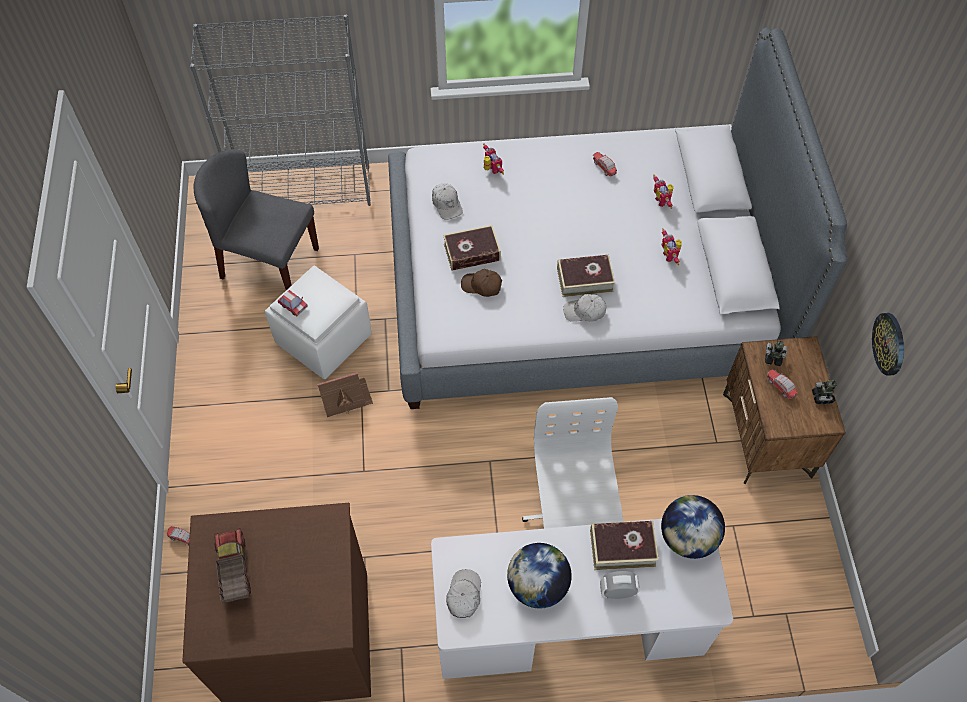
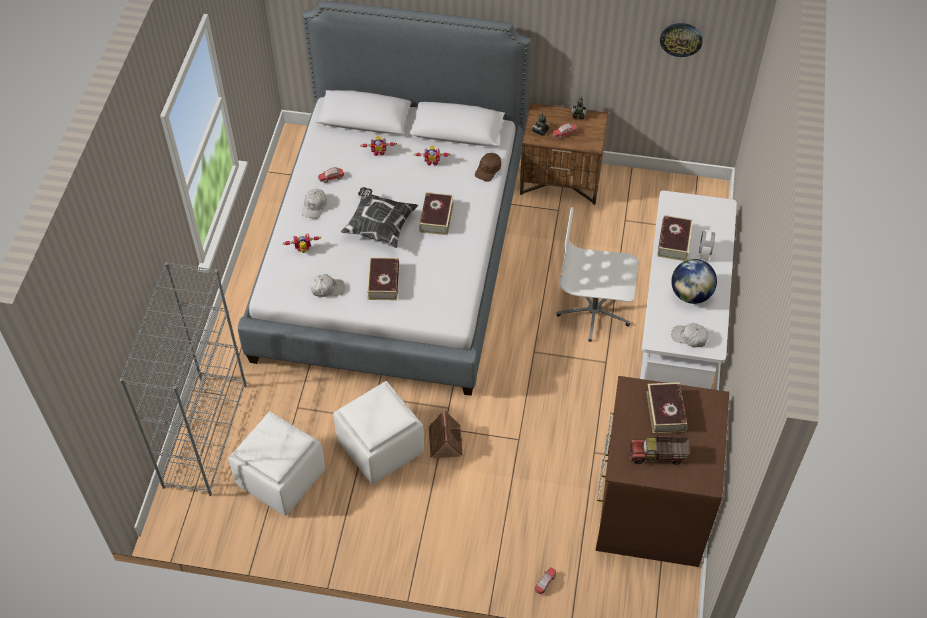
camera: 75 degrees left, 5 degrees down
(269, 263) = (280, 478): grey chair -> white ottoman
(293, 306) = (379, 428): toy car -> none
(303, 569) = (665, 411): none -> book
(482, 286) = (419, 283): brown cap -> brown cap (488, 170)
(551, 228) = (379, 226): none -> pillow
(584, 311) = (465, 225): white cap -> white cap (314, 206)
(687, 537) = (674, 206): globe -> none
(889, 344) = (603, 36): wall clock -> wall clock (681, 39)

